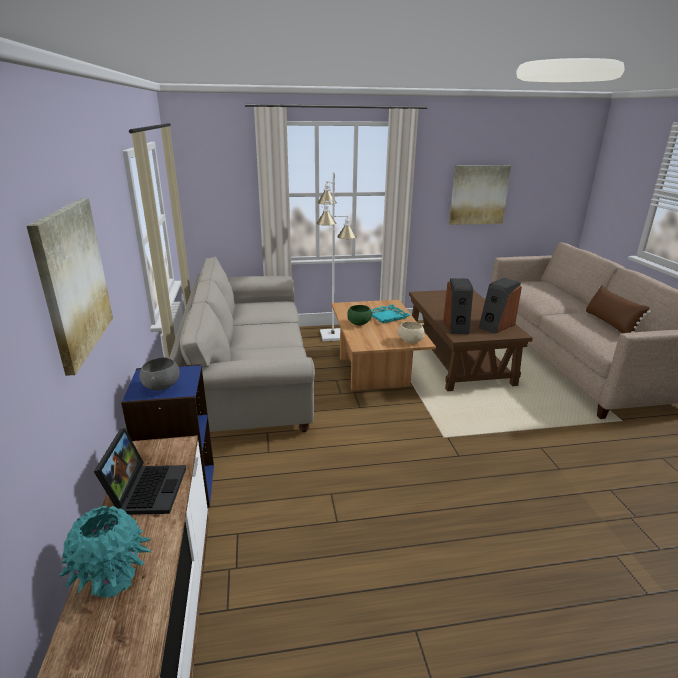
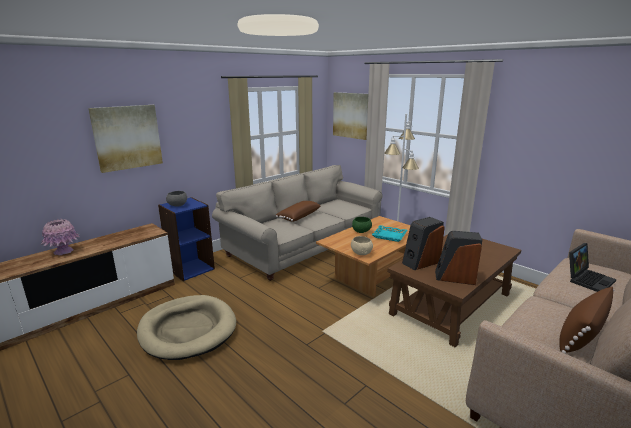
camera: 55 degrees right, 5 degrees down
(112, 580) = (63, 251): turquoise vase -> pink vase
(146, 489) = (120, 237): laptop -> laptop (588, 279)
(249, 339) = (298, 216): none -> brown pillow
(353, 538) = (187, 329): none -> beige dog bed
(478, 195) = (566, 153): picture -> picture (350, 115)

